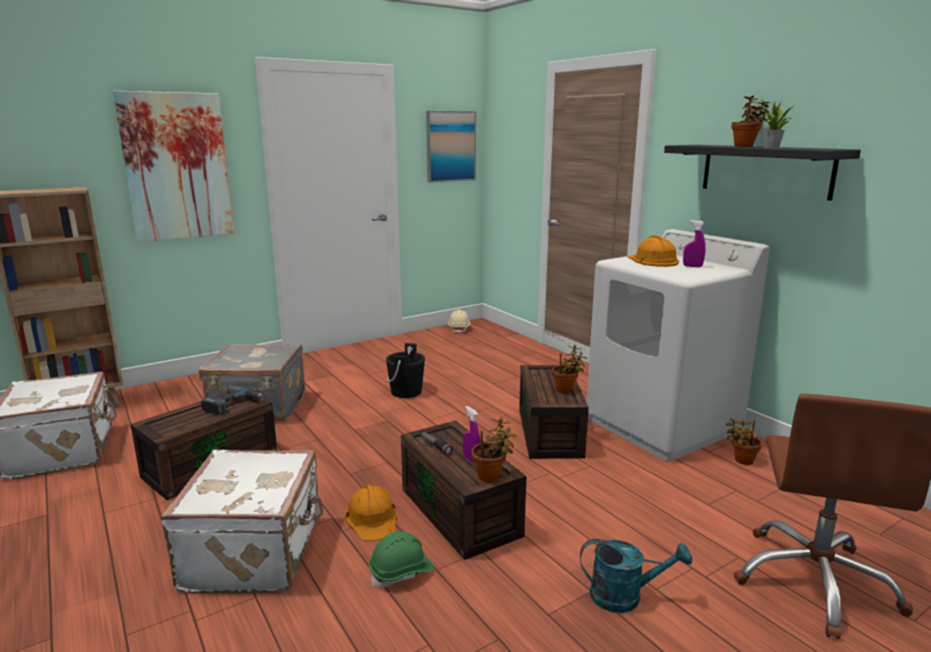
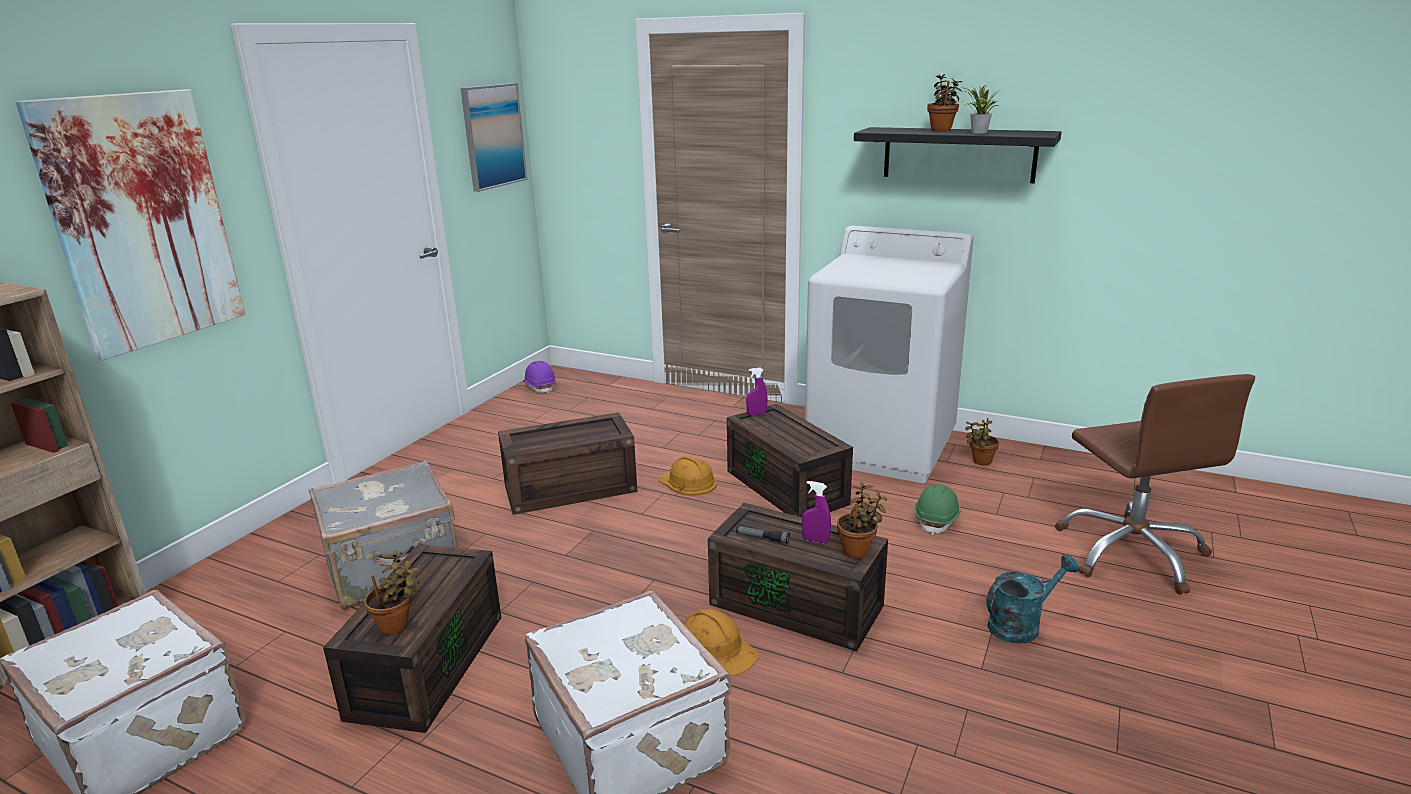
camera: 30 degrees left, 5 degrees up
(232, 404) = (440, 571): power drill -> none
(402, 572) = (813, 690): green hard hat -> green hard hat (937, 520)
(406, 392) = (572, 487): black bucket -> crate
(459, 329) = (540, 386): beige hard hat -> purple hard hat
(566, 389) = (809, 433): potted plant -> potted plant (397, 625)
(652, 260) = (863, 267): orange hard hat -> orange hard hat (688, 482)
(692, 266) = (911, 268): purple spray bottle -> purple spray bottle (756, 414)

